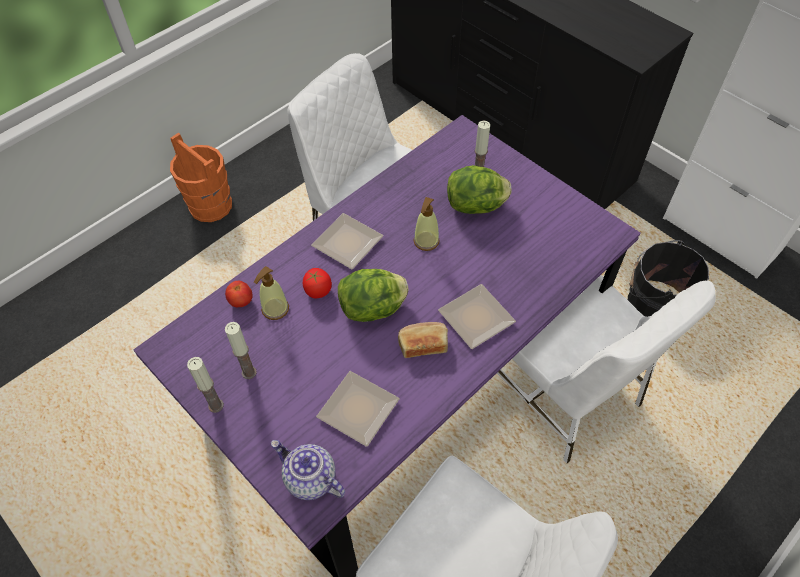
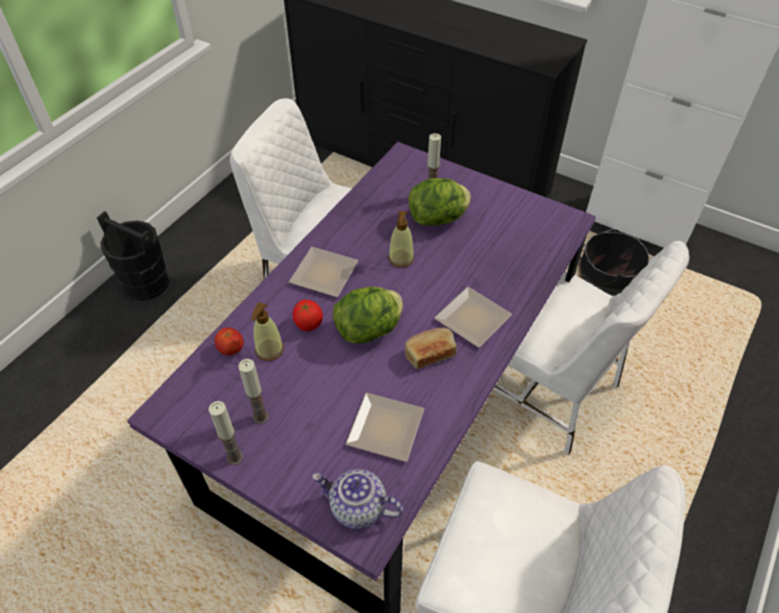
camera: 15 degrees left, 5 degrees down
(210, 205) = (146, 283): orange bucket -> black bucket

